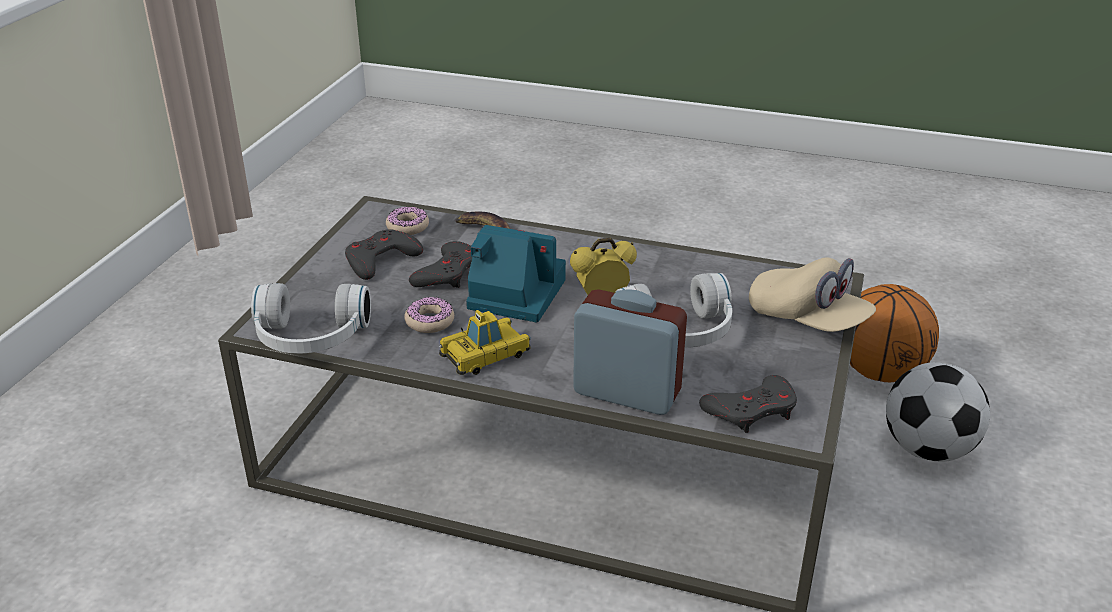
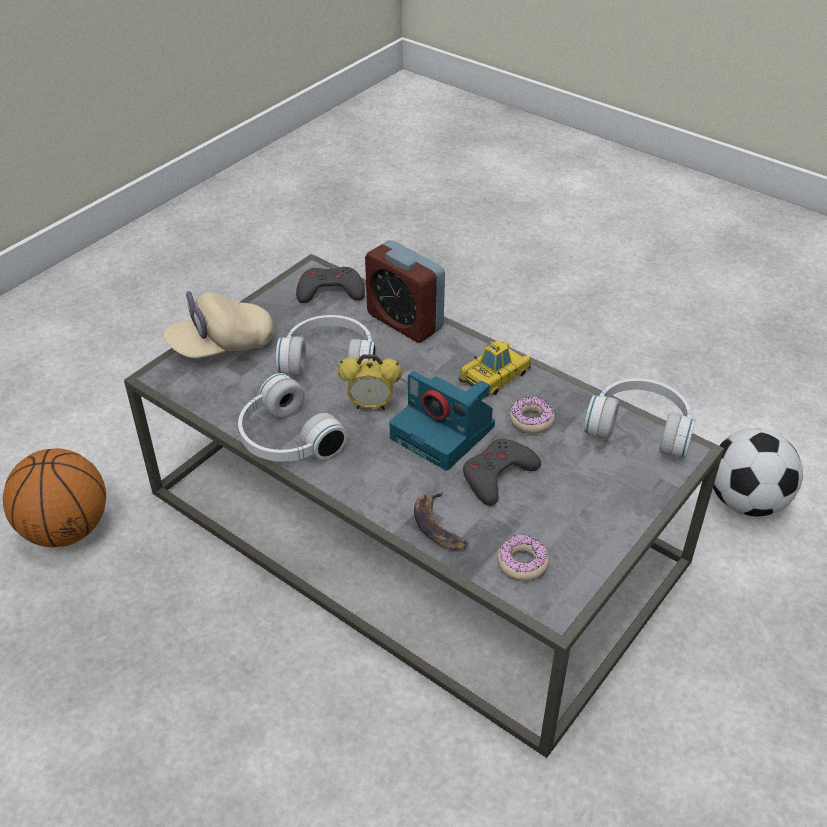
camera: 160 degrees left, 10 degrees up
(381, 260) = (562, 513): grey game controller -> none
(485, 354) = (495, 375): toy car -> toy car turned 150 degrees clockwise
(660, 260) = (285, 440): none -> white headphones
(807, 320) = (222, 346): beige cap -> beige cap turned 90 degrees counterclockwise
(927, 449) = (117, 448): football -> football (746, 502)

